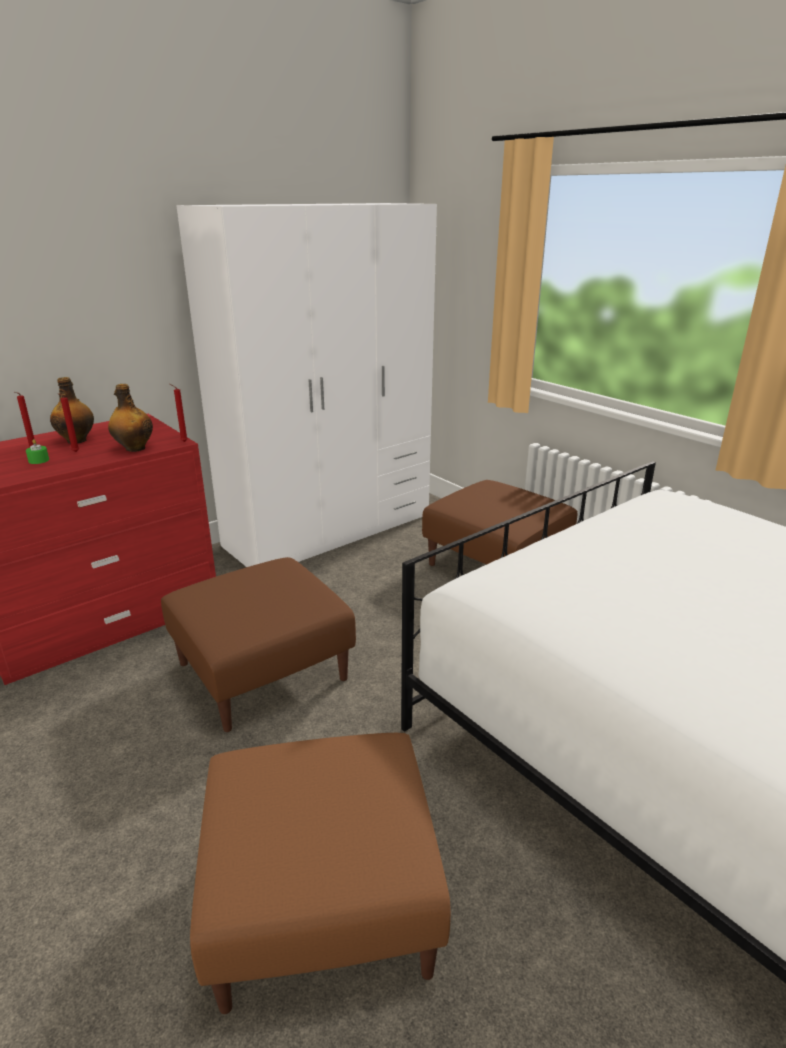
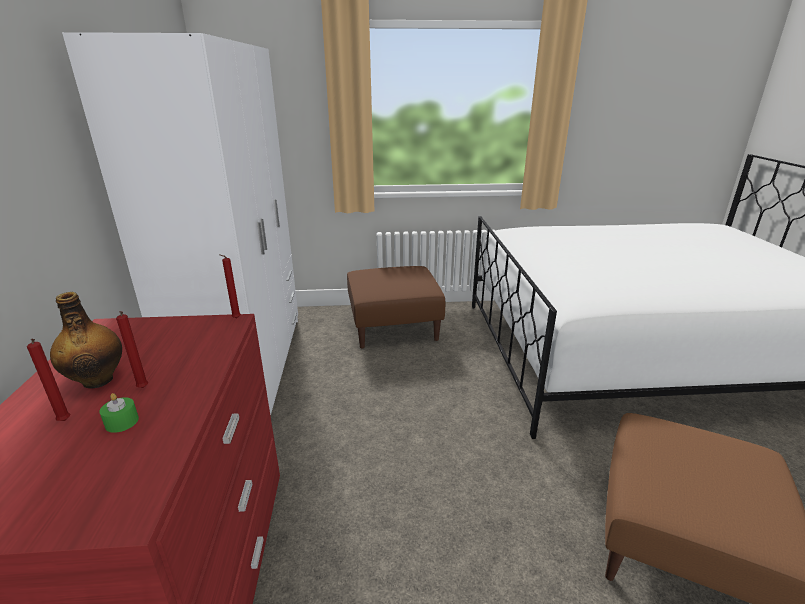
camera: 55 degrees left, 0 degrees up
(134, 448) = (205, 348): bottle -> none
(263, 670) = (410, 483): brown ottoman -> none

